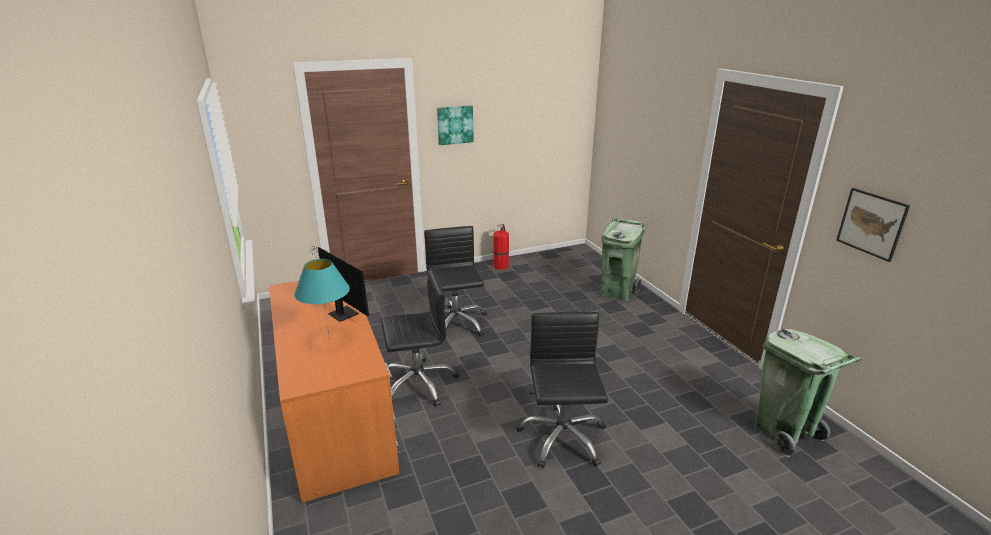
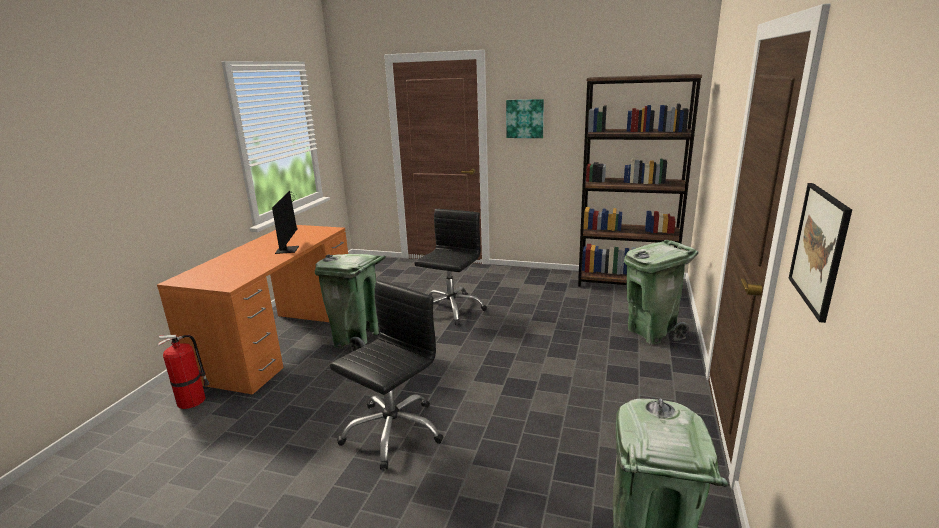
camera: 40 degrees right, 5 degrees down
(329, 338) = (249, 261): turquoise table lamp -> none
(418, 383) = (358, 341): black office chair -> green trash can
(501, 265) = (561, 276): fire extinguisher -> fire extinguisher (193, 400)
(553, 258) = (626, 283): none -> brown bookcase

